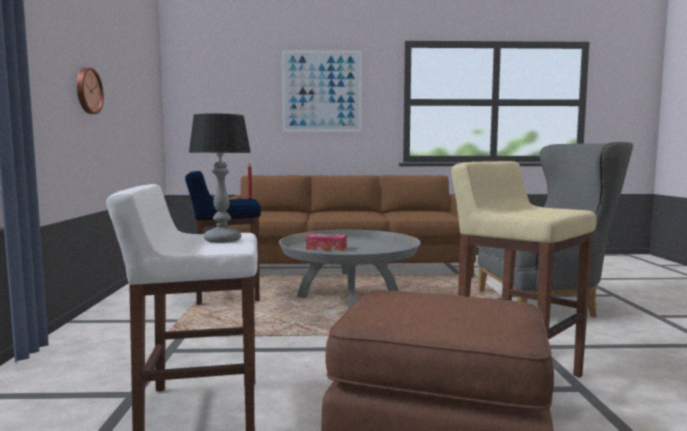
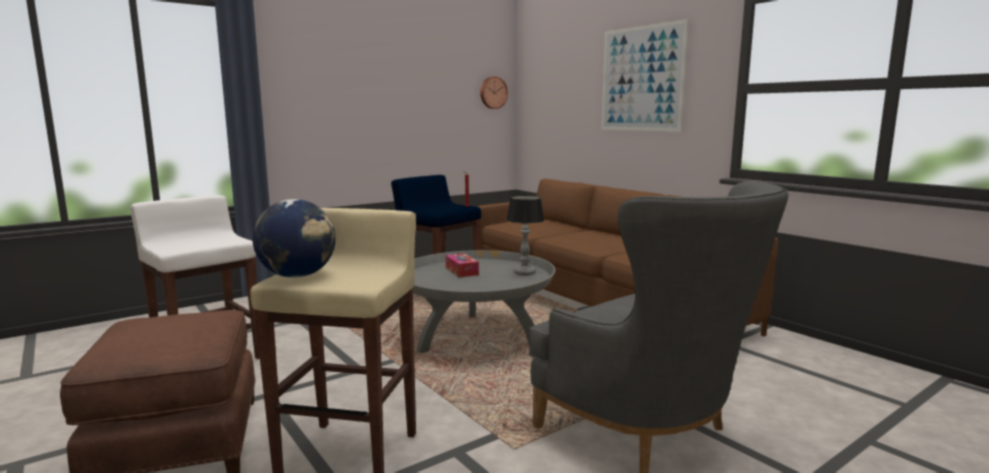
camera: 55 degrees right, 5 degrees up
(87, 91) = (367, 105): wall clock -> wall clock (493, 92)
(221, 240) = (200, 243): table lamp -> table lamp (524, 273)
(533, 213) = (298, 276): none -> globe

